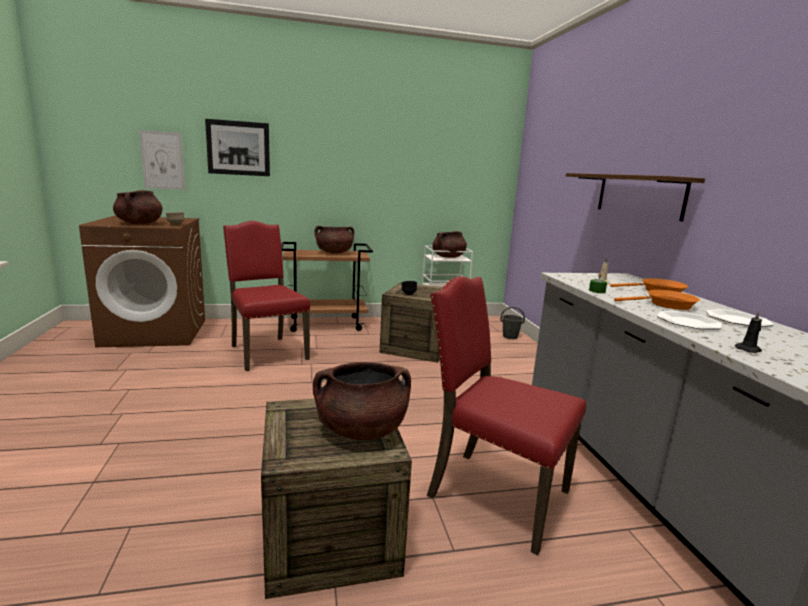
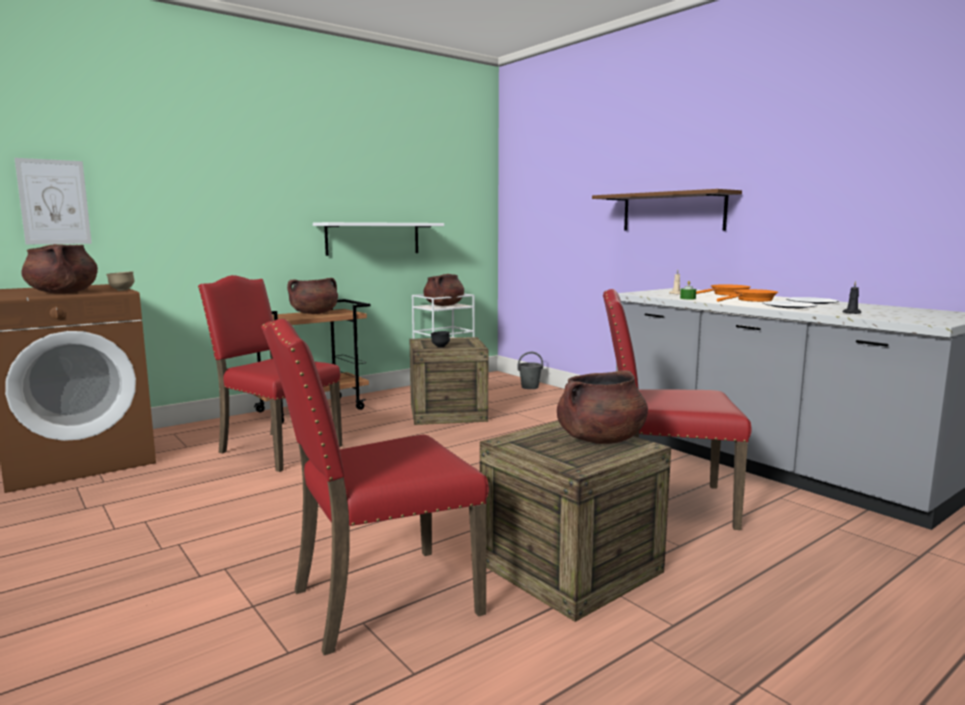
camera: 25 degrees left, 5 degrees down
(165, 510) = (380, 600): none -> red chair
(238, 148) = (169, 182): picture -> none
(395, 197) = (373, 238): none -> white shelf

